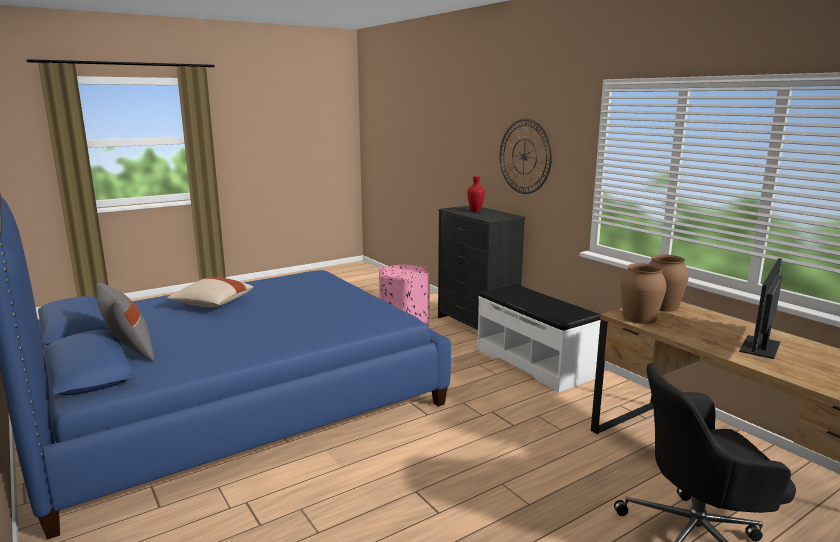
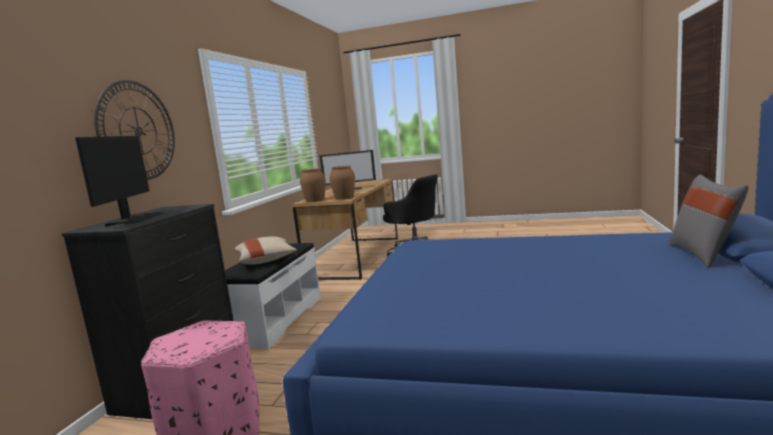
camera: 130 degrees left, 5 degrees down
(212, 304) = (589, 297): beige pillow -> beige pillow (266, 260)
(476, 211) = (135, 219): red vase -> monitor

